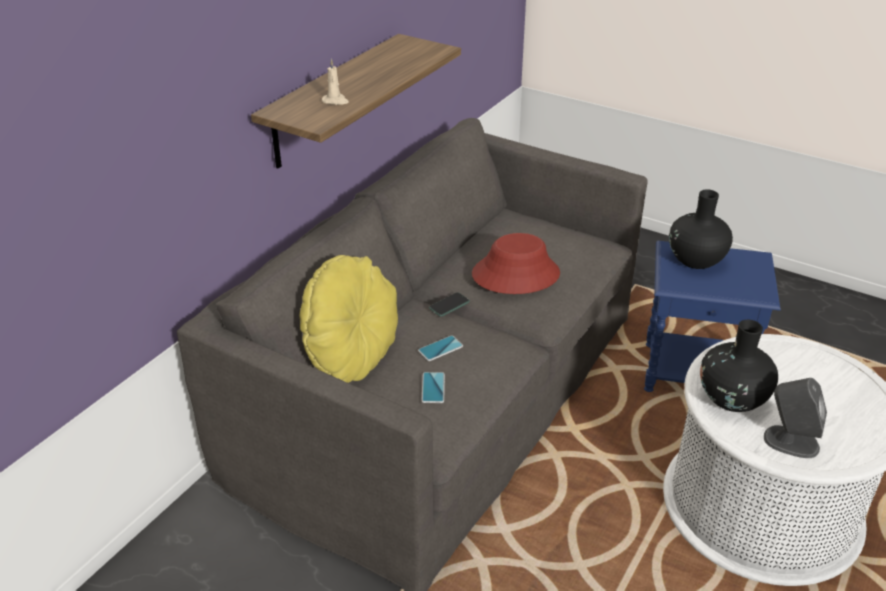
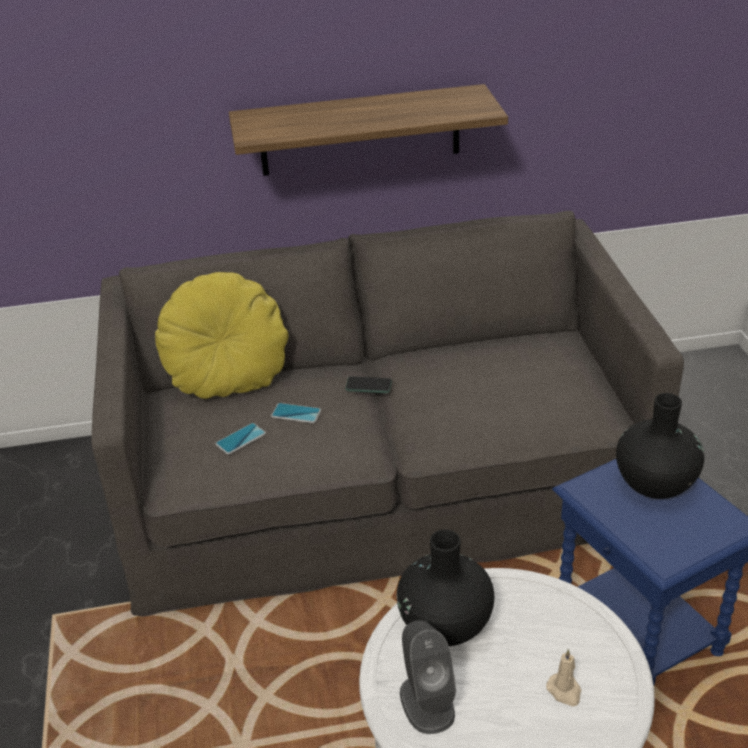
camera: 50 degrees right, 0 degrees up
(335, 101) = (302, 124): beige candle -> beige candle (565, 691)
(515, 274) = (461, 392): red hat -> none

